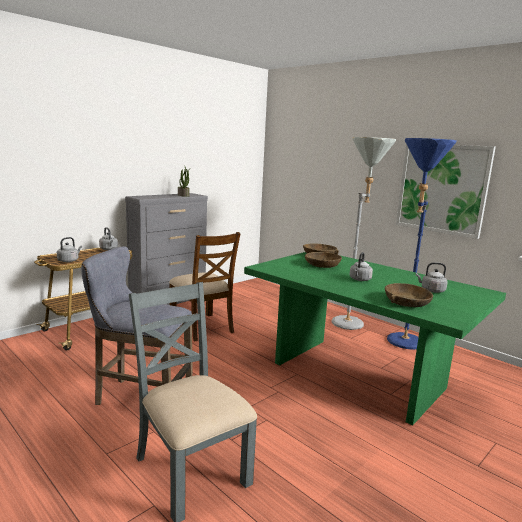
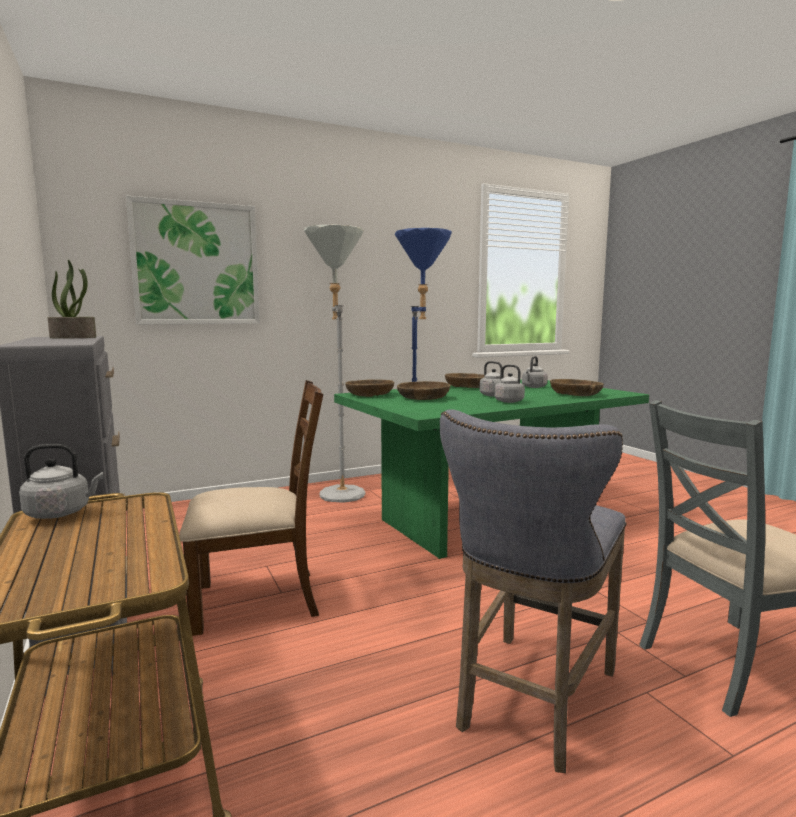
camera: 70 degrees left, 5 degrees down
(69, 260) = (126, 566): grey kettle -> grey kettle (507, 401)
(396, 273) = (468, 387): none -> brown bowl
(442, 189) = (395, 295): picture -> picture (196, 264)

